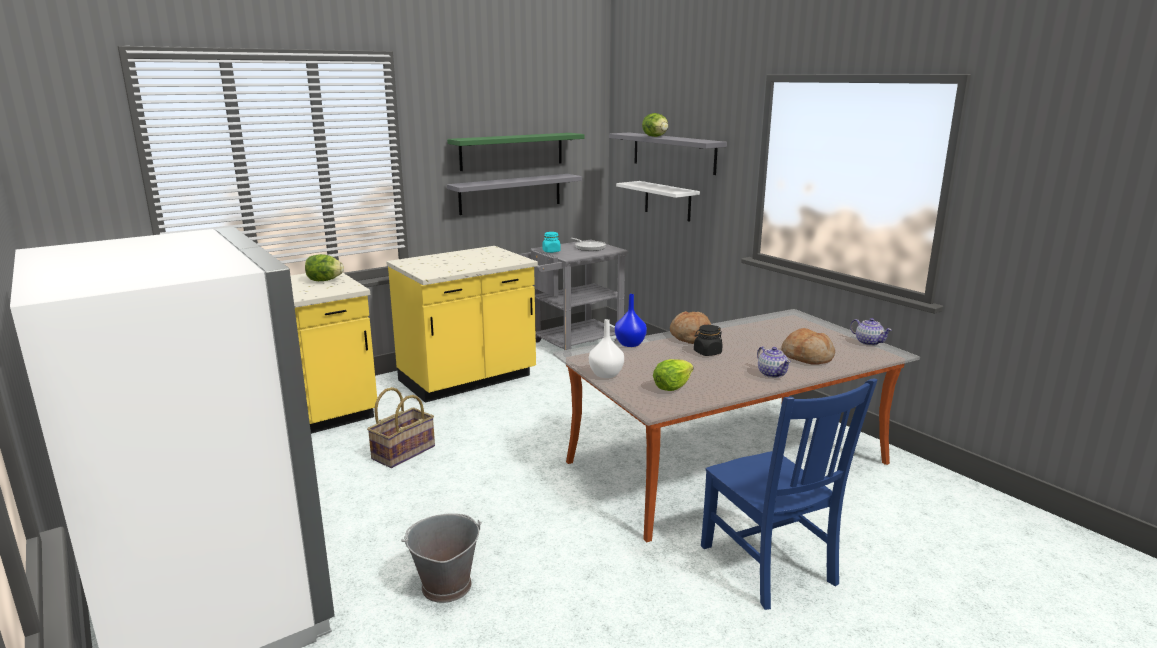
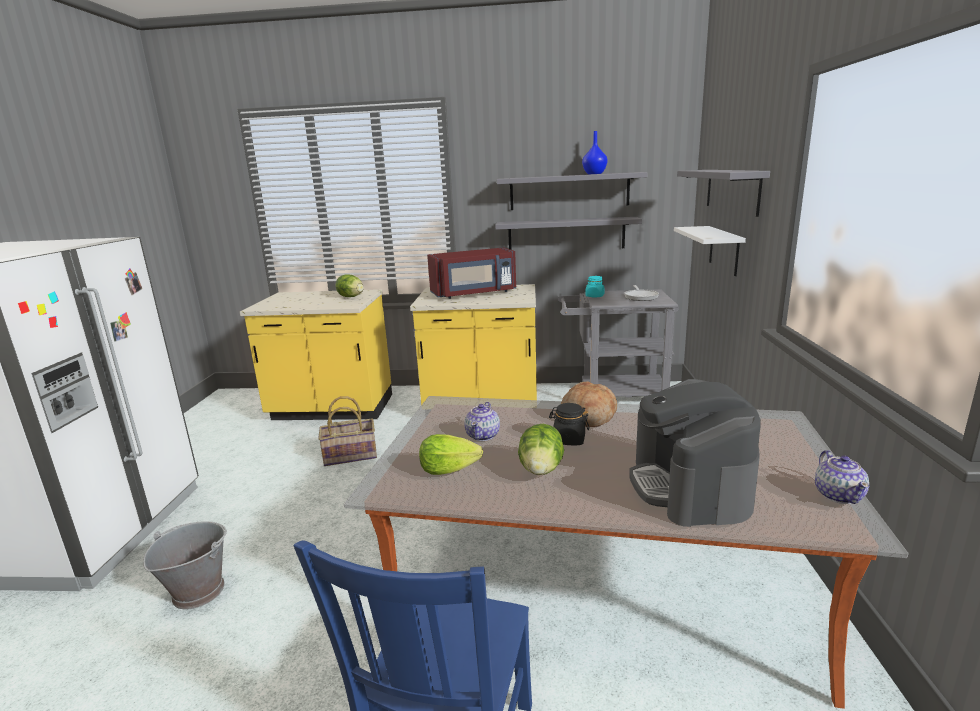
camera: 40 degrees right, 0 degrees up
(459, 260) = (474, 293): none -> red microwave
(512, 151) = (569, 191): green shelf -> grey shelf
(605, 375) = (419, 433): white vase -> none
(629, 344) = (508, 406): blue vase -> blue vase (594, 174)
(655, 136) = (707, 170): lettuce -> lettuce (541, 470)
(772, 374) = (593, 494): teapot -> teapot (483, 435)
(807, 357) = (689, 487): bread -> coffee machine

